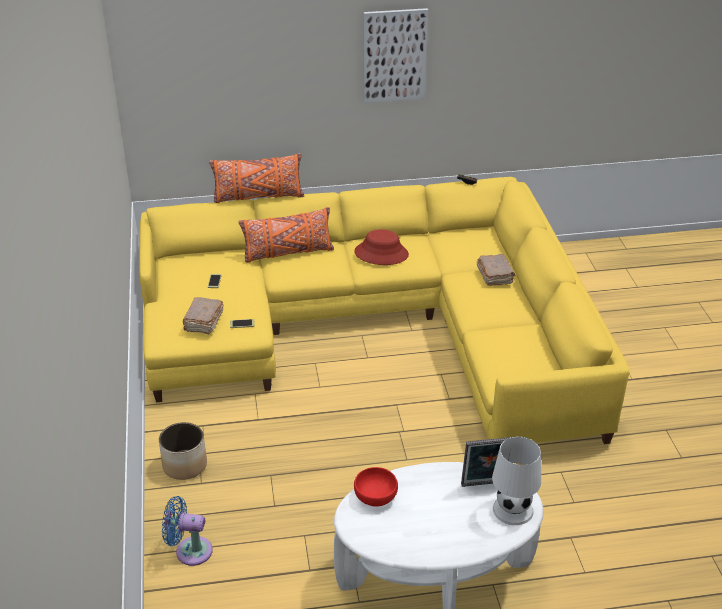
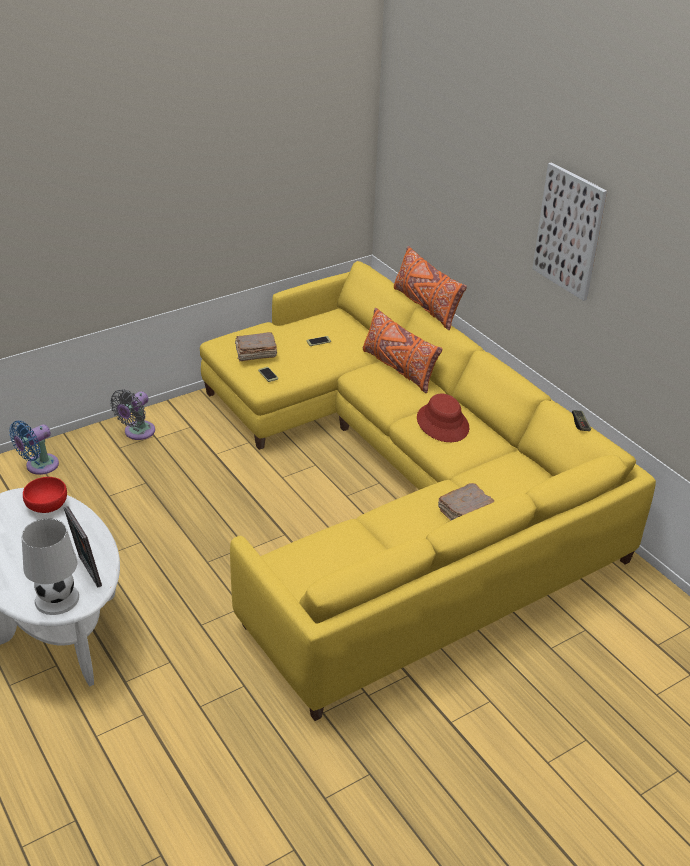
camera: 65 degrees right, 0 degrees up
(185, 465) = (137, 432): planter -> grey fan
(190, 550) = (39, 466): blue fan -> blue fan turned 120 degrees counterclockwise

